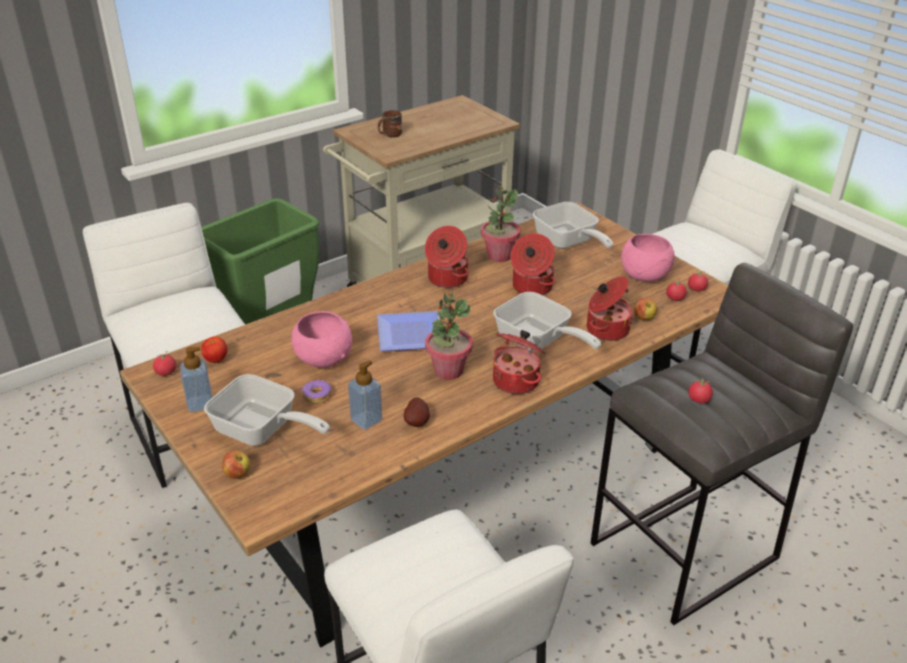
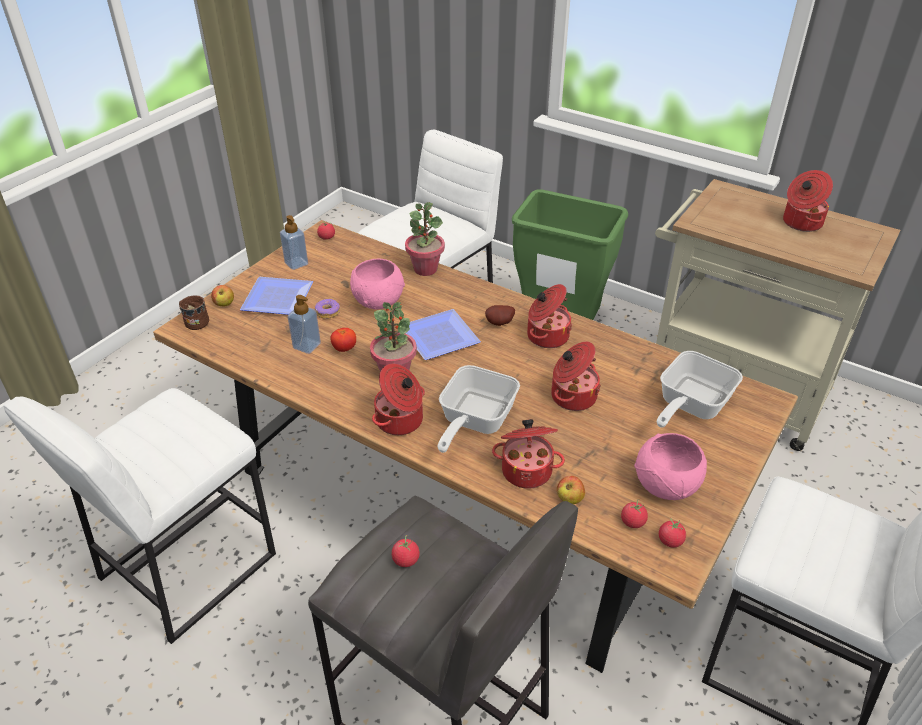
camera: 70 degrees right, 5 degrees up
(216, 359) = (352, 252): tomato -> tomato (344, 348)
(262, 431) = (275, 300): frying pan -> plate
(389, 134) = (738, 210): brown mug -> brown mug (194, 322)
(417, 422) = (314, 374): potato -> potato (500, 324)
(426, 120) = (801, 223): none -> cooking pot
(499, 256) = (617, 360): potted plant -> potted plant (425, 269)

